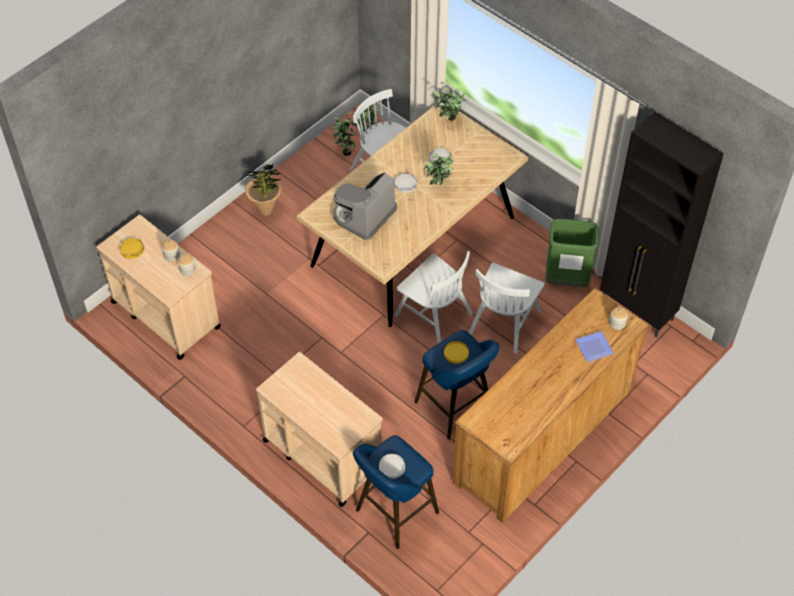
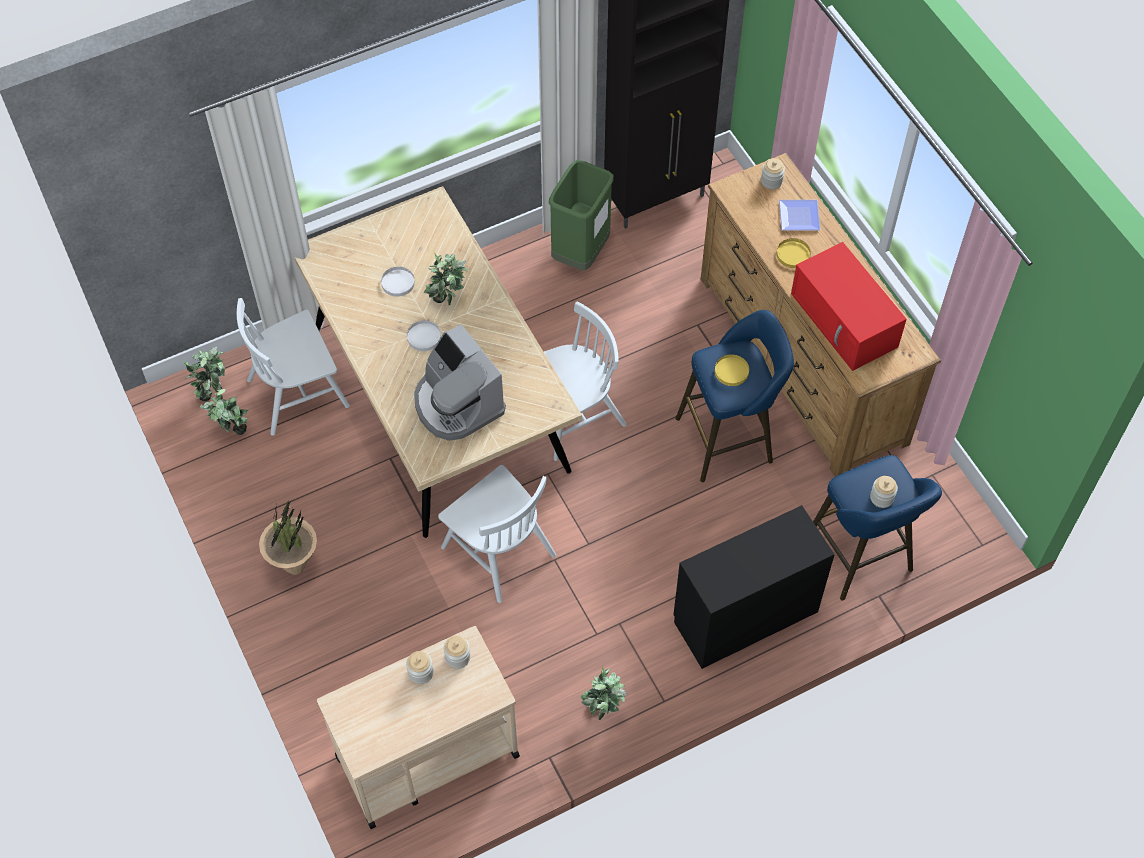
camera: 70 degrees left, 5 degrees up
(132, 249) = (383, 726): yellow plate -> yellow plate (793, 254)
(322, 454) = (744, 615): beige cart -> black dresser
(391, 467) = (881, 497): white plate -> jar
(449, 122) = (336, 252): potted plant -> potted plant (603, 711)
(504, 322) = (616, 341): white chair -> white chair (498, 550)
(515, 398) = (845, 321): none -> red microwave

